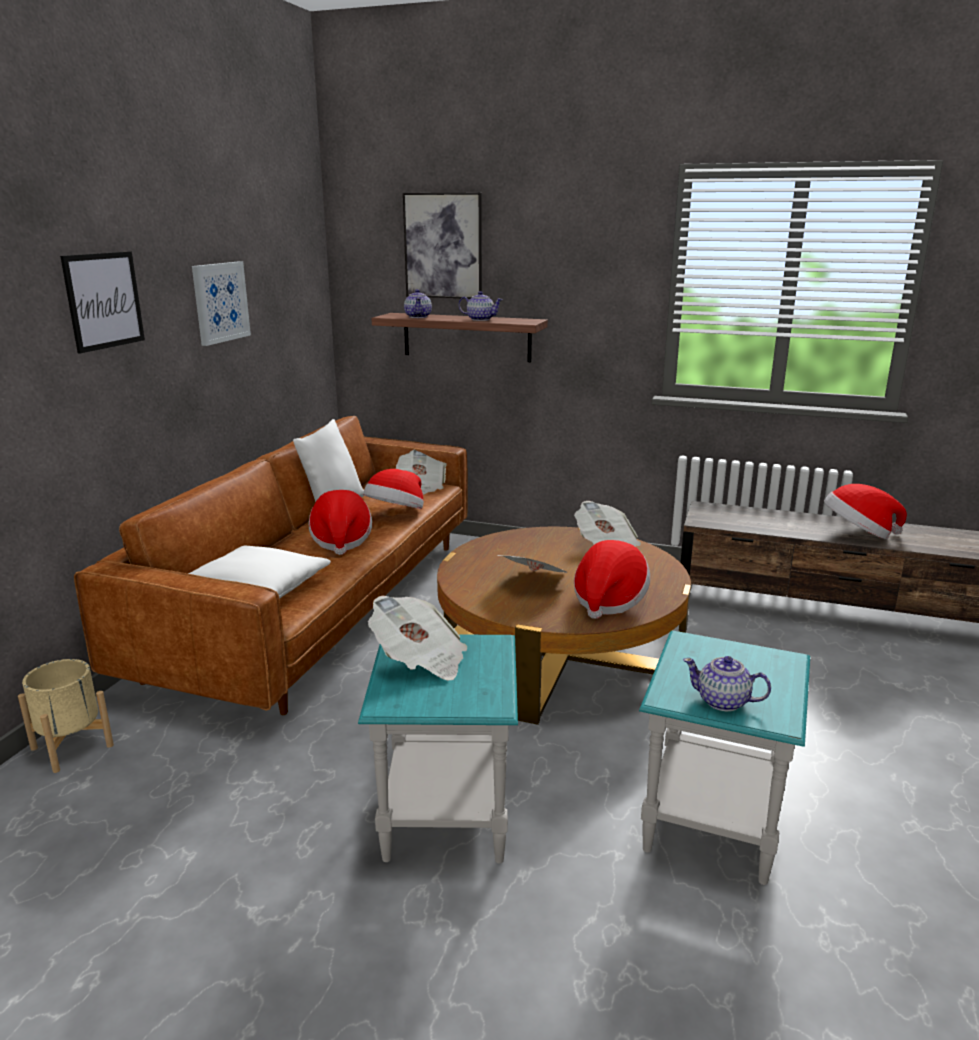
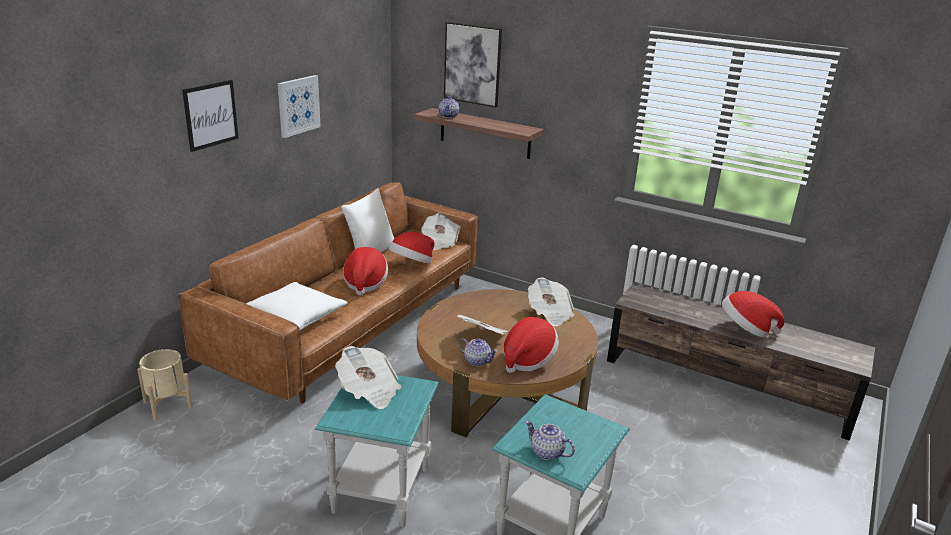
camera: 10 degrees right, 5 degrees up
(480, 319) = (492, 124): teapot -> teapot (477, 361)

